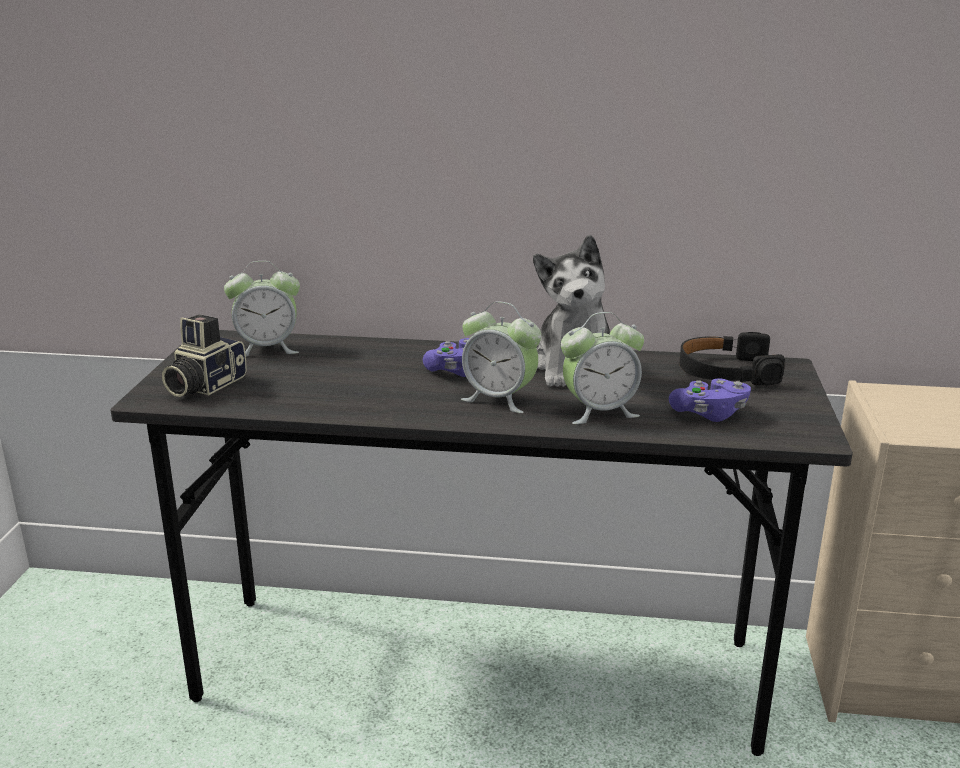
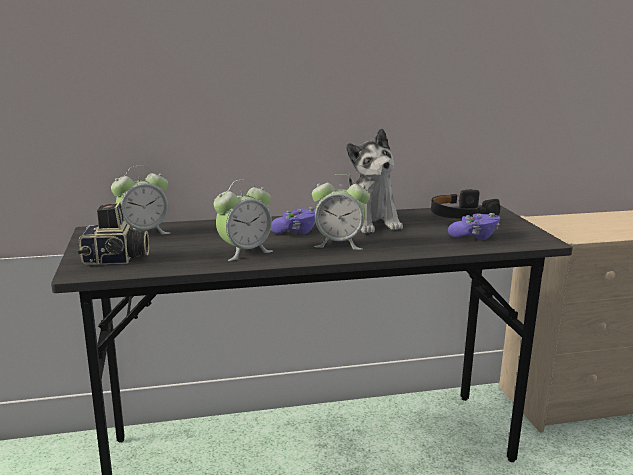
camera: 20 degrees left, 5 degrees down
(204, 385) = (116, 260): camera -> camera turned 105 degrees counterclockwise
(599, 412) = (409, 243): alarm clock -> alarm clock (244, 252)

